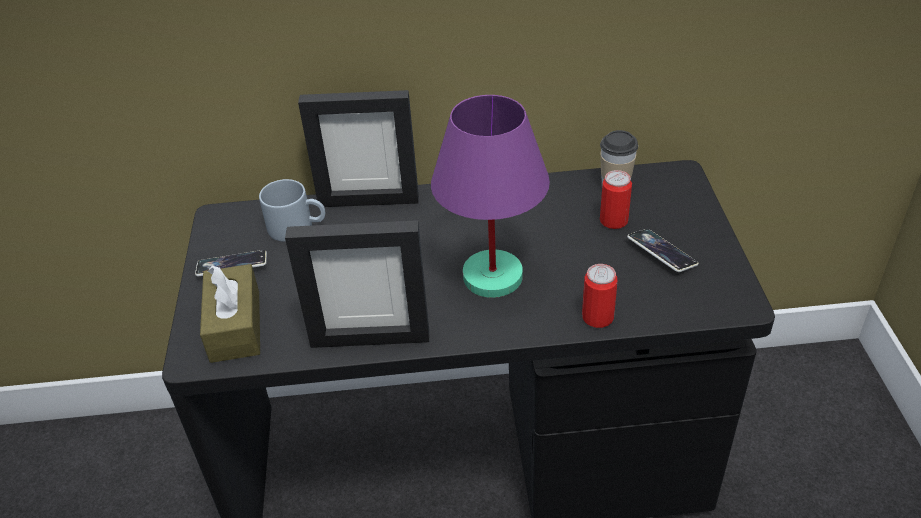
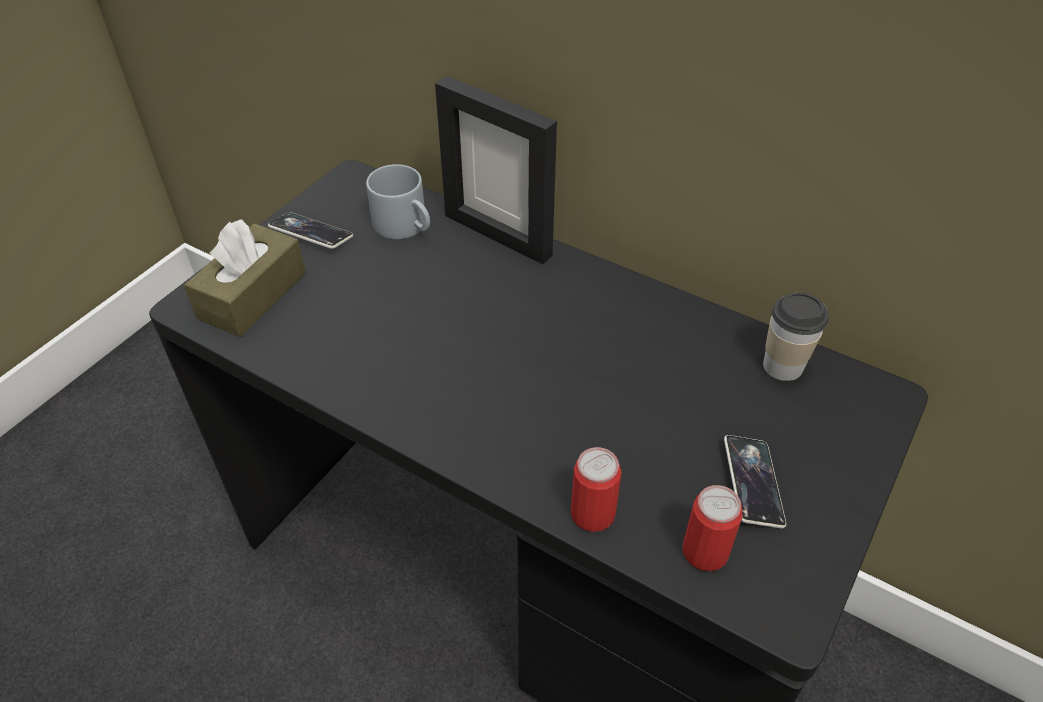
camera: 35 degrees right, 5 degrees up
(370, 337) = (347, 382): picture frame -> none
(491, 276) = (530, 390): purple table lamp -> none
(613, 221) = (736, 407): can -> can (705, 551)

